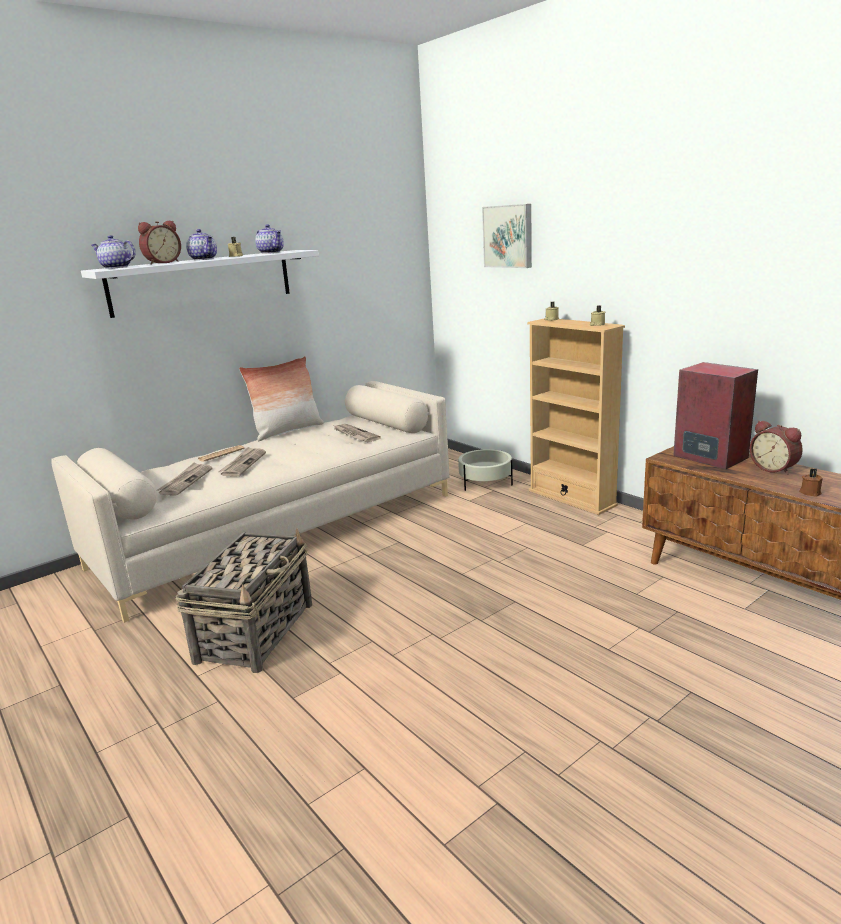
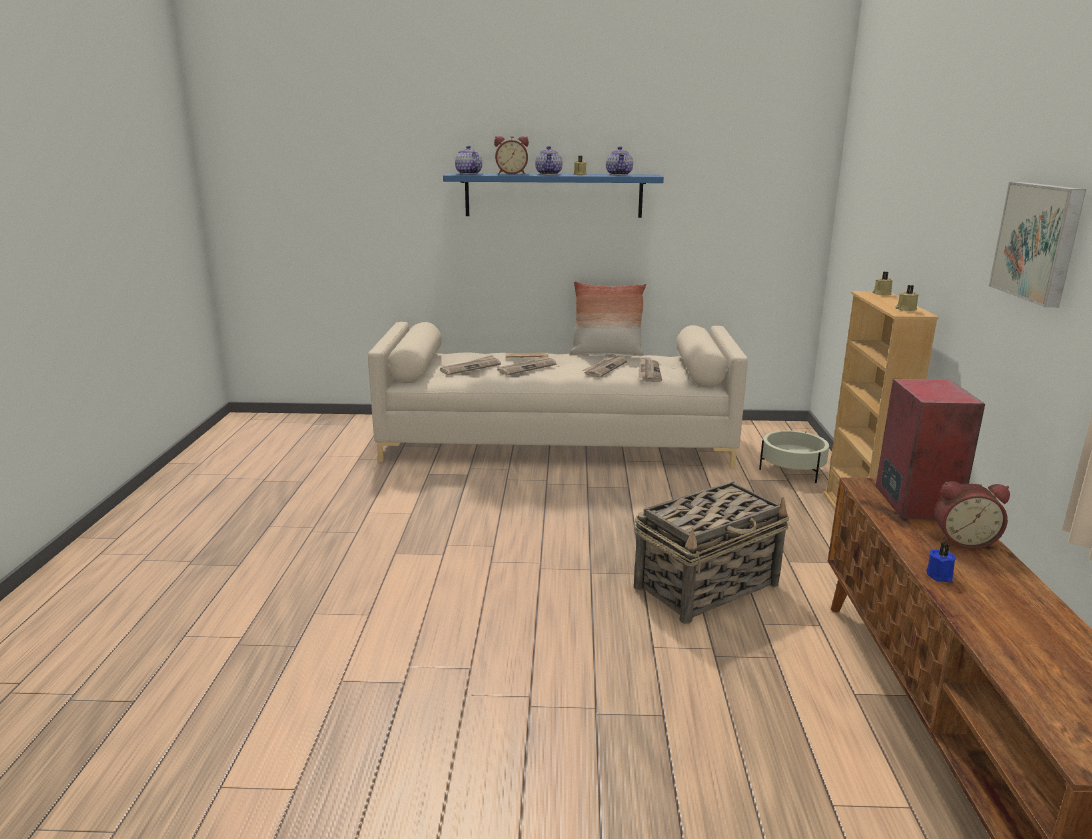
camera: 40 degrees right, 0 degrees up
(203, 282) = (553, 195): white shelf -> blue shelf
(256, 631) = (437, 503): basket -> basket (708, 585)
(312, 442) = (605, 368): none -> newspaper
(509, 236) = (886, 185): picture -> picture (1040, 242)
(774, 468) = (963, 540): alarm clock -> alarm clock turned 90 degrees counterclockwise
(810, 492) = (940, 575): brown candle -> blue candle

